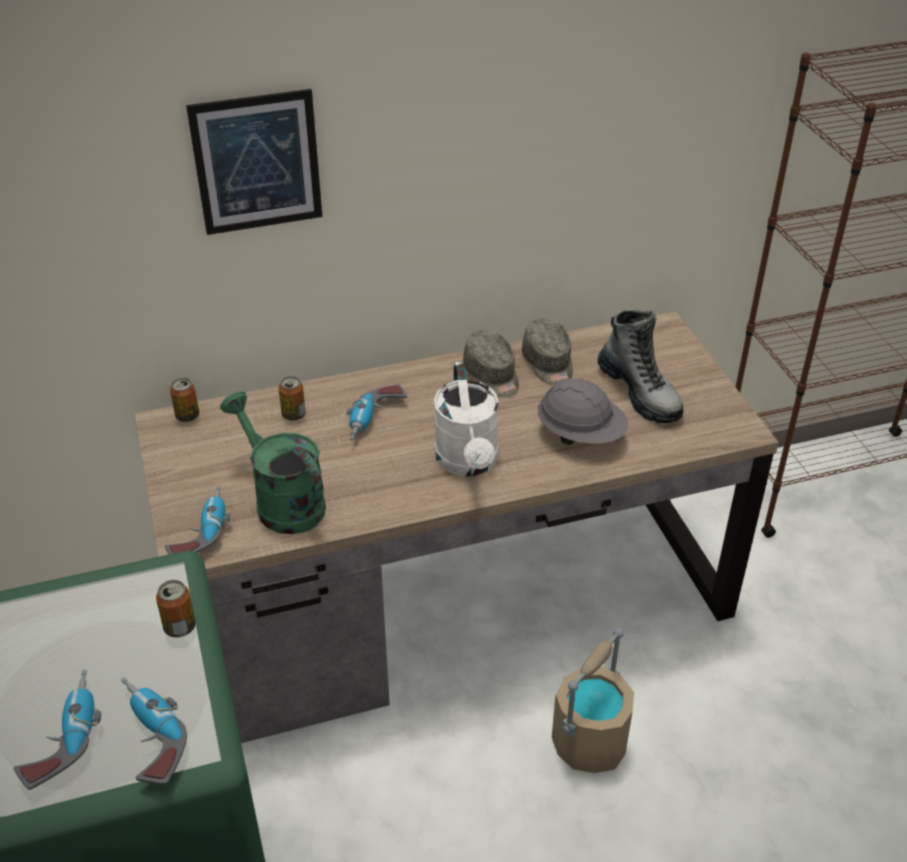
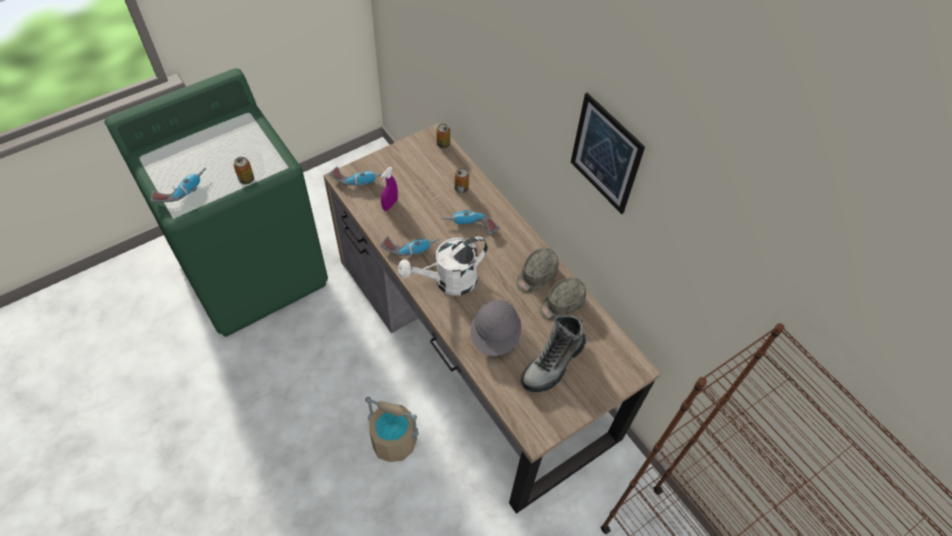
camera: 70 degrees right, 15 degrees up
(64, 737) = (179, 162): power drill -> power drill (411, 247)
(257, 162) = (501, 60): picture -> picture (605, 154)
(282, 501) = (390, 204): green watering can -> purple spray bottle

